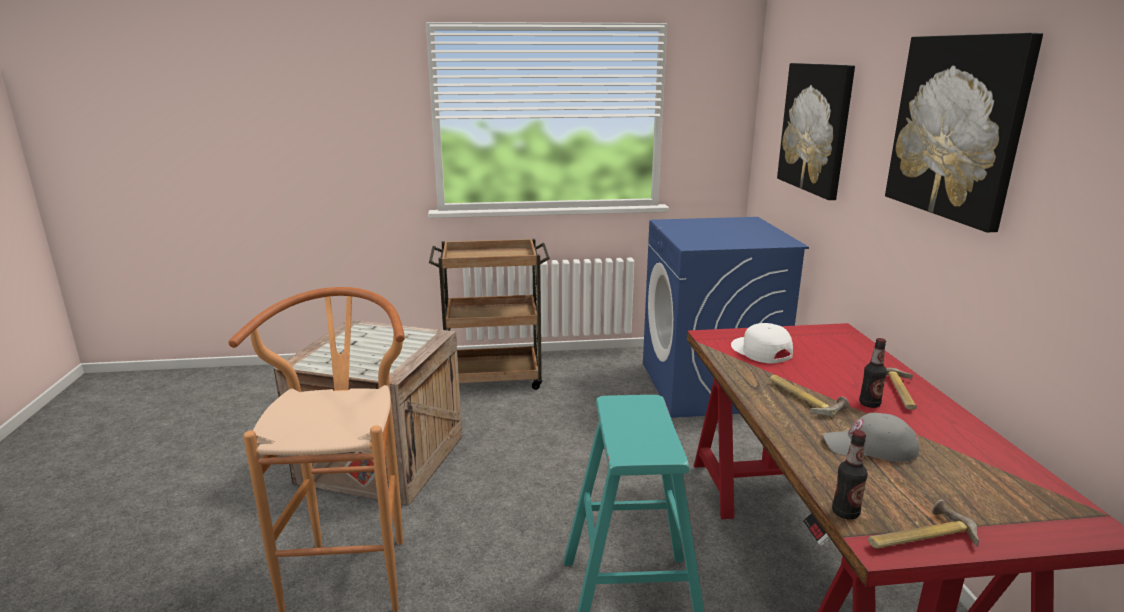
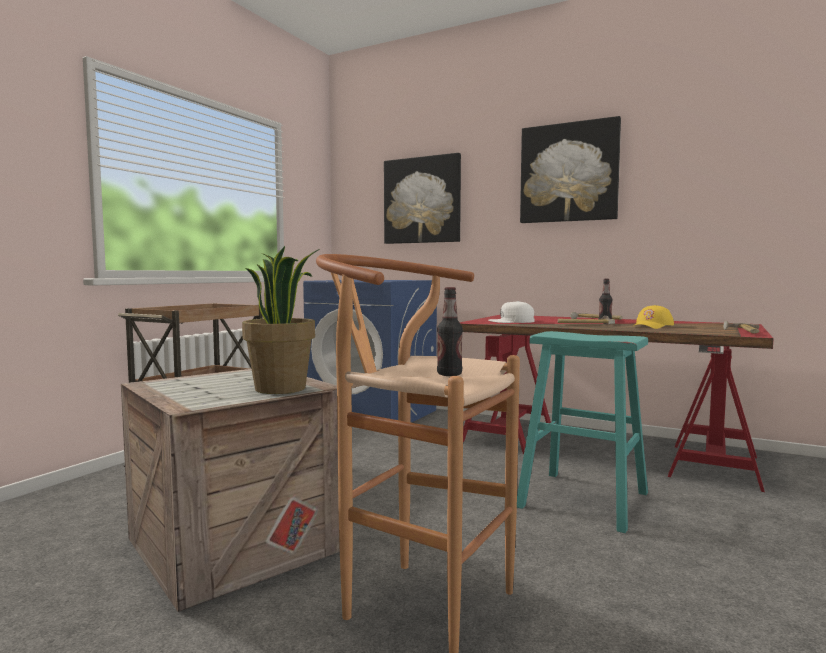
camera: 55 degrees left, 15 degrees down
(372, 367) = (282, 388): none -> potted plant
(845, 513) = (717, 333): bottle -> bottle (449, 374)
(870, 447) = (652, 326): grey cap -> yellow cap

